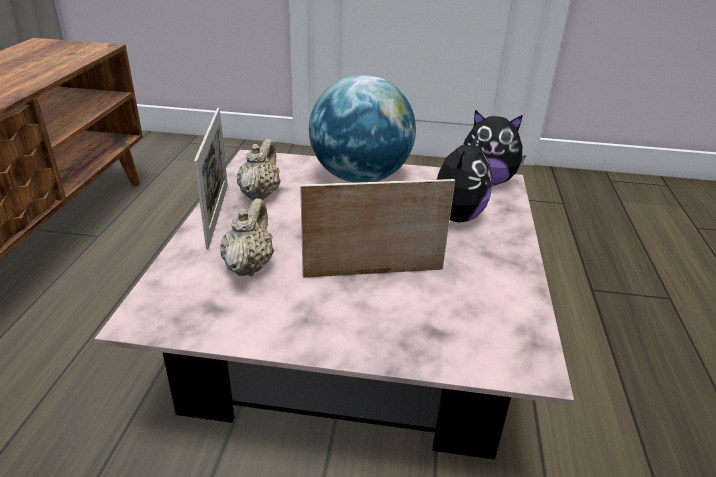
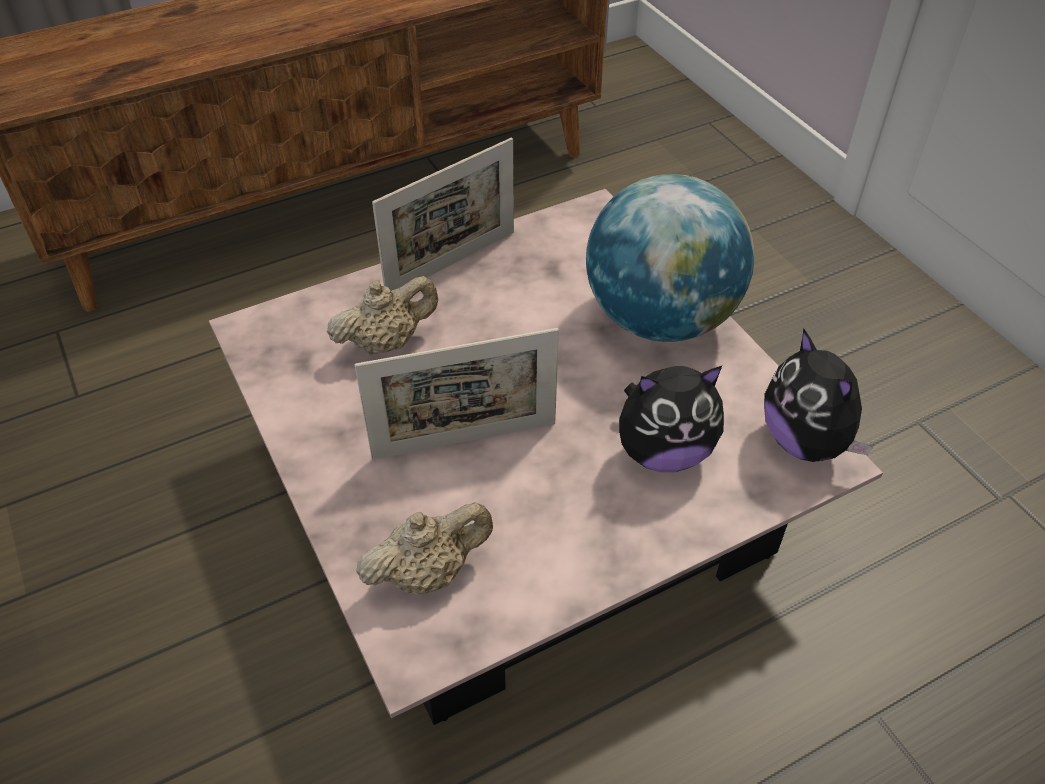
camera: 55 degrees right, 15 degrees up
(260, 194) = (525, 266): beige teapot -> beige teapot (428, 572)
(373, 273) = (464, 440): picture frame -> picture frame turned 120 degrees clockwise

